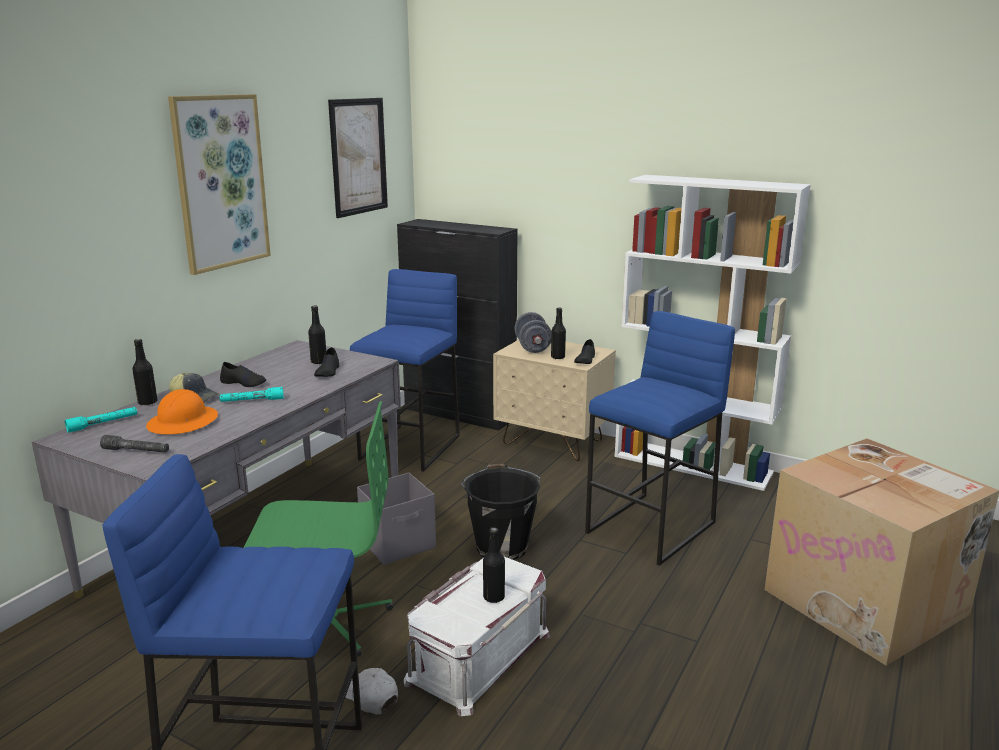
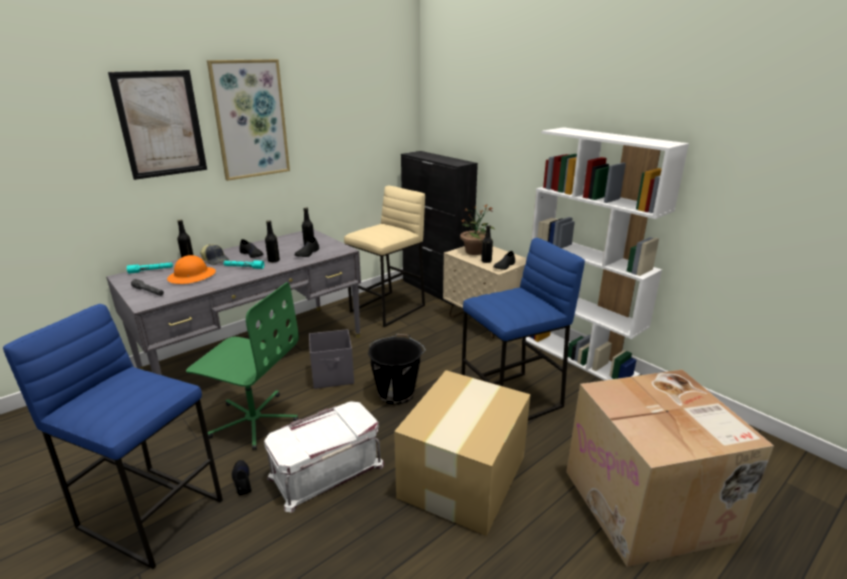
camera: 20 degrees right, 5 degrees up
(358, 156) = (370, 105): picture -> picture (161, 124)
(370, 697) = (242, 480): white cap -> black shoe
(411, 447) = (388, 309): blue stool -> beige stool
(494, 597) = (332, 434): black bottle -> black bottle (273, 260)
(532, 347) = (475, 251): grey dumbbell -> potted plant
(655, 621) = (464, 476): none -> cardboard box

